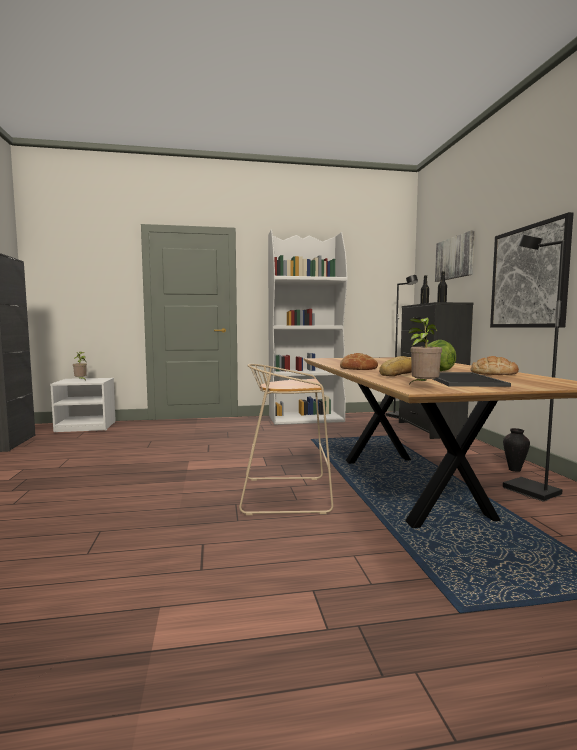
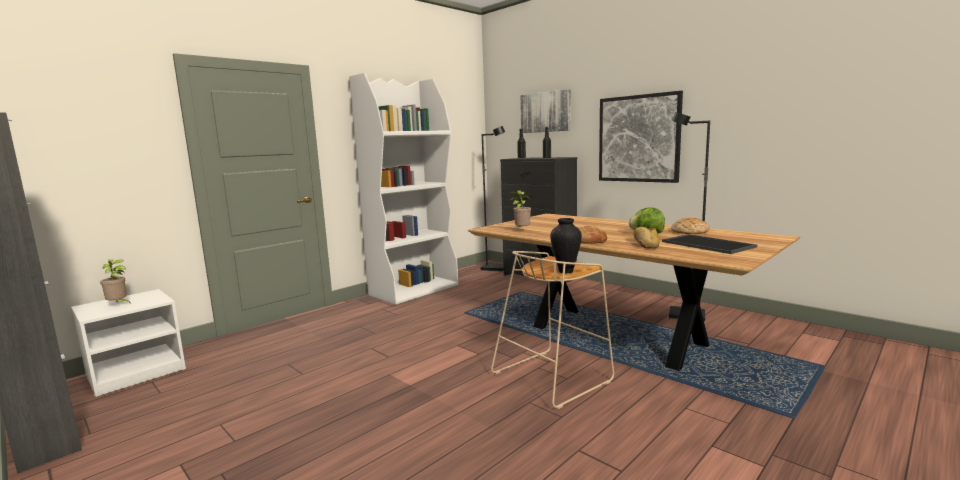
camera: 35 degrees left, 5 degrees up
(423, 387) = (726, 259): potted plant -> potted plant (521, 230)
(514, 470) = (651, 301): vase -> vase (565, 271)

